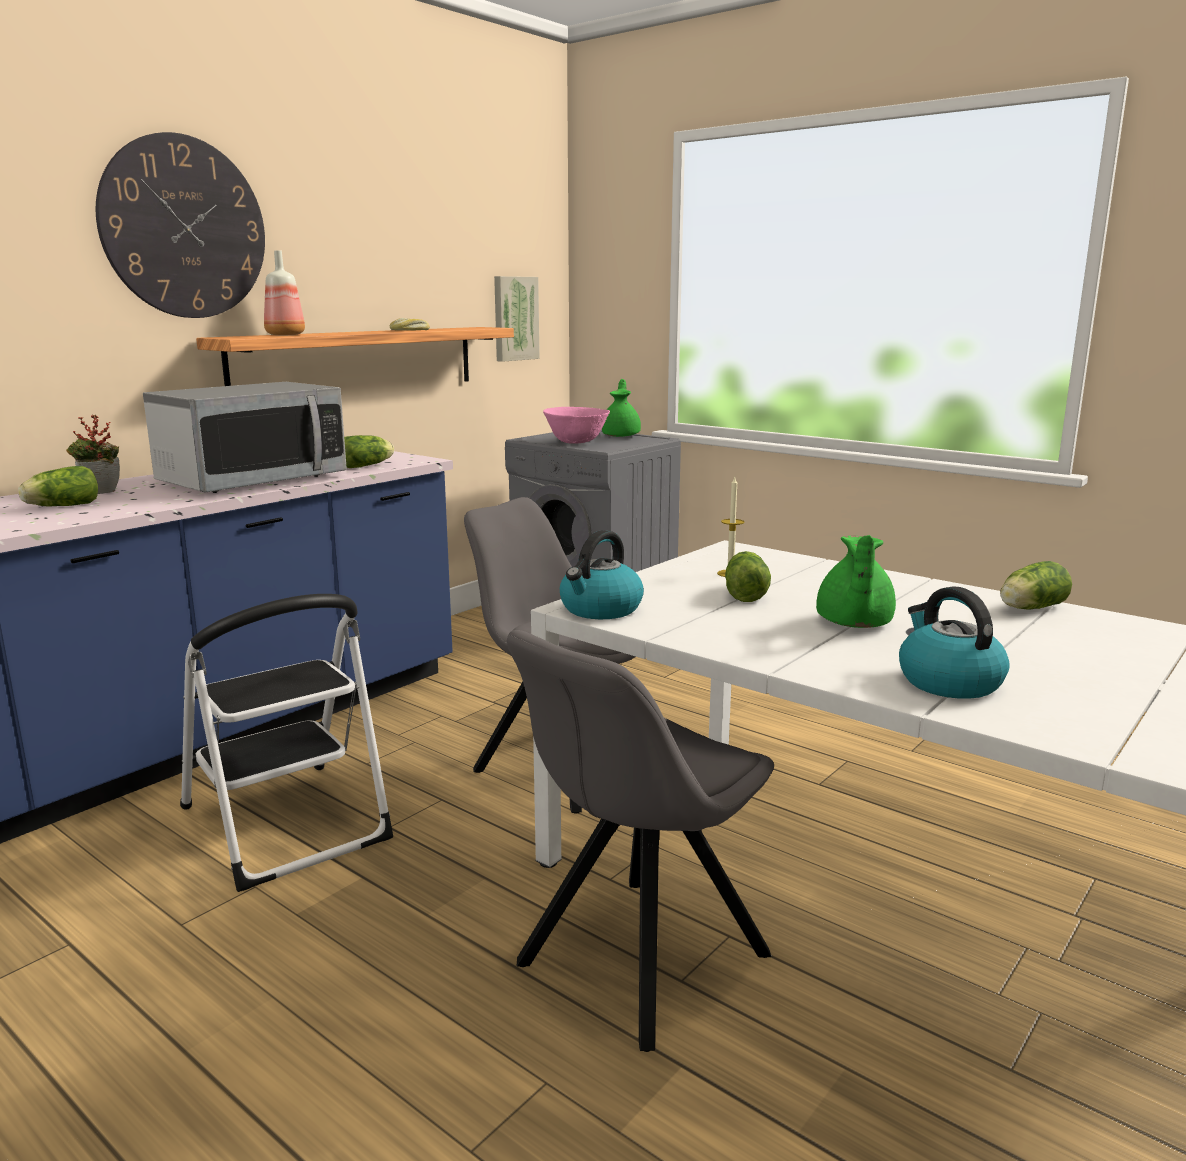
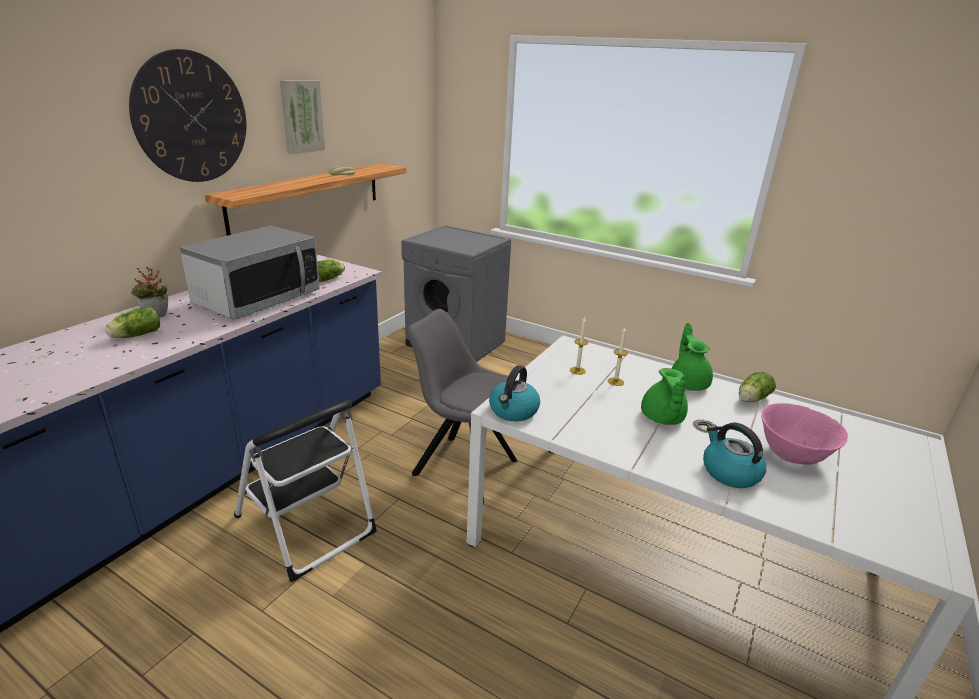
camera: 10 degrees left, 10 degrees up
(284, 335) = (263, 188): bottle -> none
(514, 318) = (402, 155): picture -> picture (301, 116)
(576, 442) = (448, 243): pink bowl -> pink bowl (792, 455)
(621, 435) = (473, 235): green teapot -> green teapot (688, 383)
(640, 958) = (541, 610): grey chair -> none
(745, 593) = (592, 390): lettuce -> none
(790, 585) = (615, 381): none -> candle

